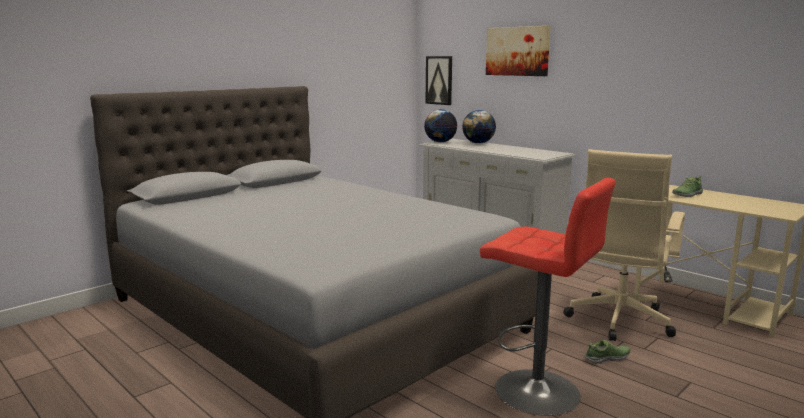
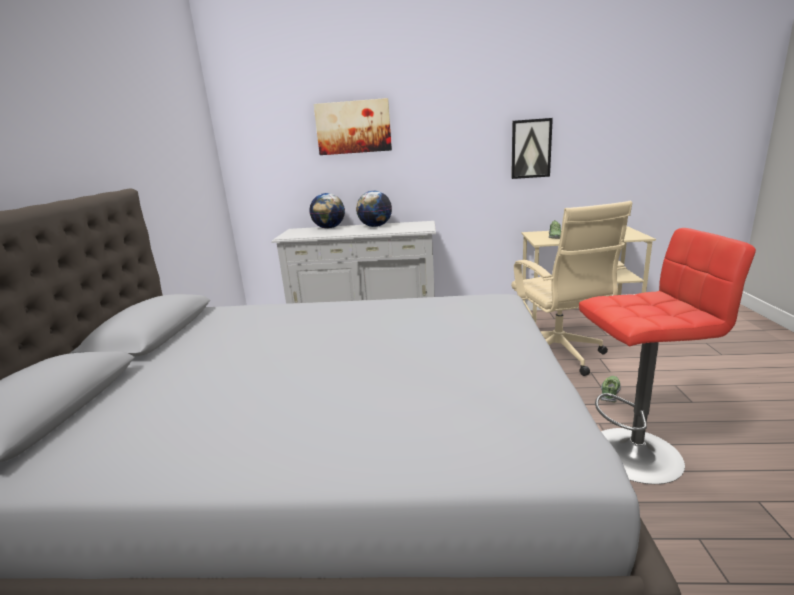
camera: 40 degrees left, 5 degrees up
(439, 80) = (255, 167): picture -> picture (531, 149)
(440, 142) = (290, 234): globe -> globe (375, 226)

